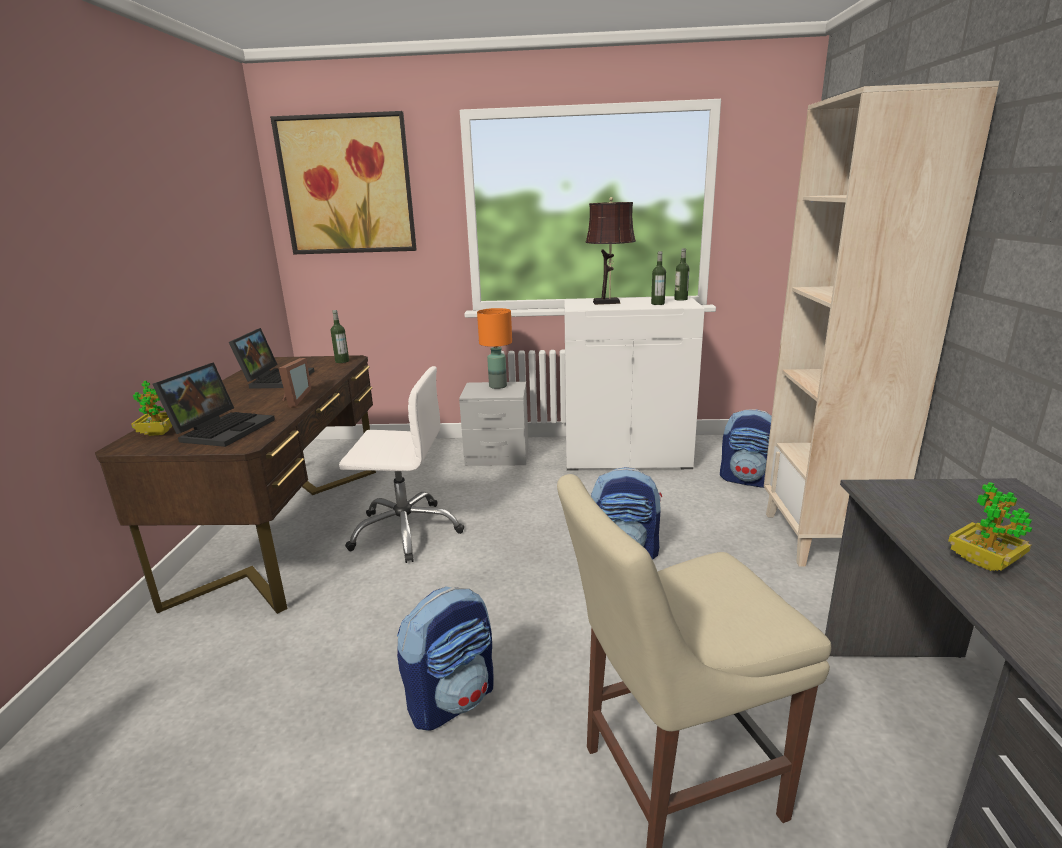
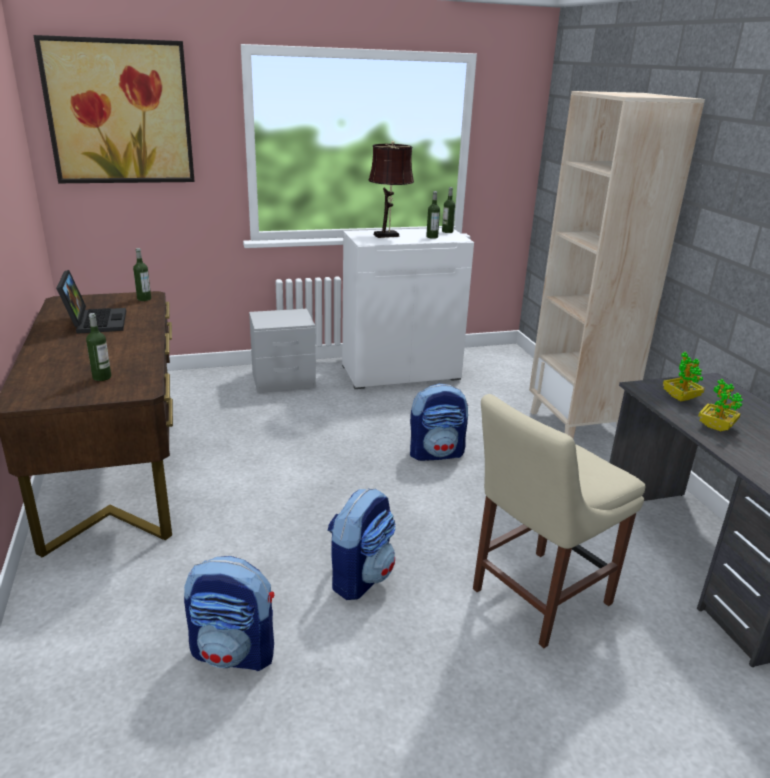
camera: 20 degrees left, 5 degrees up
(159, 432) = (37, 385): potted plant -> potted plant (680, 397)
(223, 429) = (102, 377): laptop -> bottle
(293, 399) = (138, 342): picture frame -> none
(406, 531) = (238, 457): white office chair -> none
(497, 386) = (282, 314): orange table lamp -> none
(749, 480) = (508, 385): backpack -> backpack (234, 652)

